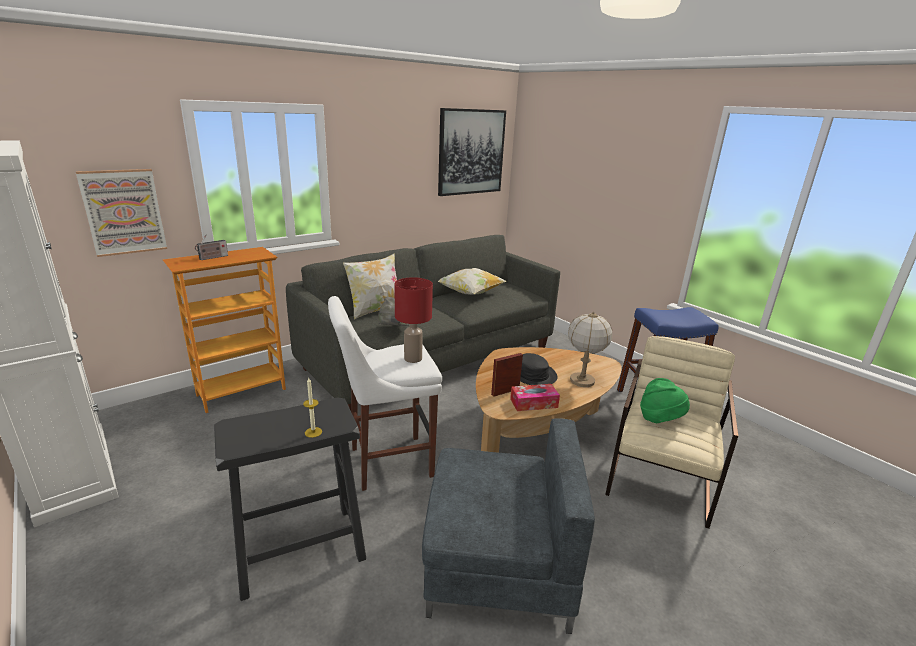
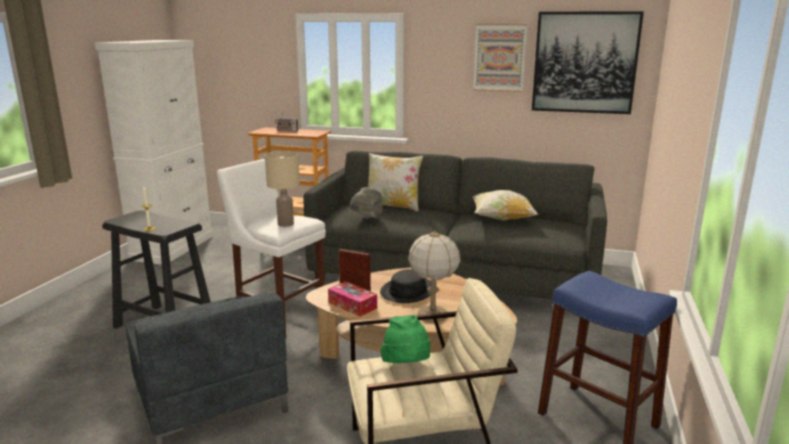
camera: 55 degrees right, 5 degrees down
(124, 212) = (256, 91): picture -> picture (499, 57)
(412, 359) = (285, 224): red table lamp -> beige table lamp

